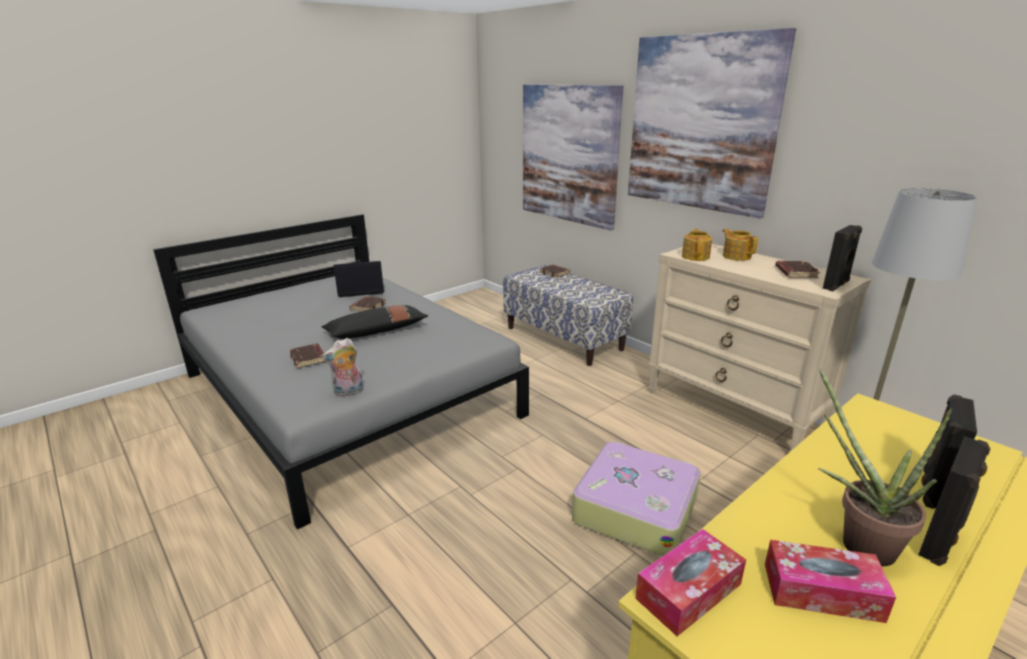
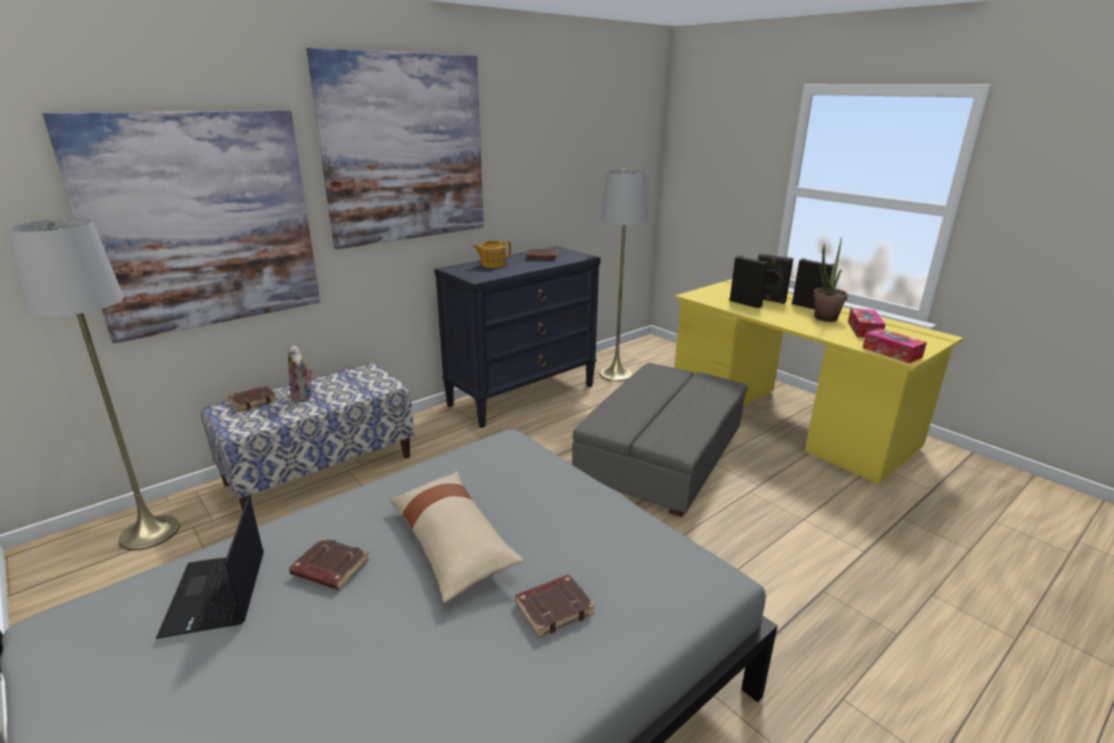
camera: 90 degrees left, 0 degrees up
(348, 392) = (656, 544): plush toy -> plush toy (304, 396)
(377, 332) = (452, 544): black pillow -> beige pillow
(495, 309) = (149, 533): none -> grey floor lamp
(635, 508) = (662, 456): suitcase -> grey ottoman
(695, 256) = (488, 274): teapot -> none
(733, 410) = (522, 395): beige dresser -> black dresser
(836, 285) = (572, 253): black speaker -> black speaker (746, 303)

